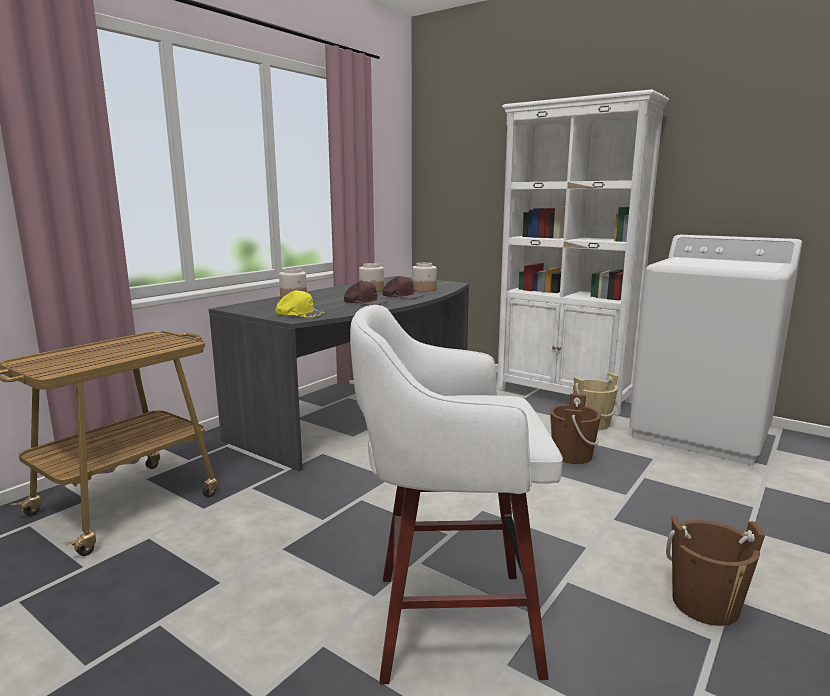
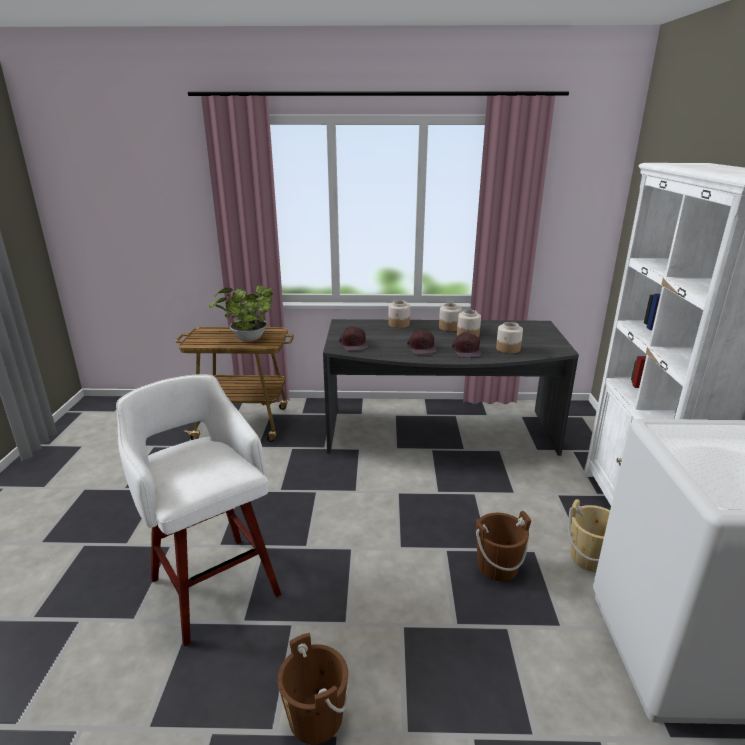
camera: 55 degrees right, 10 degrees up
(134, 348) = (247, 339): none -> potted plant
(300, 313) = (353, 344): yellow cap -> brown cap
(342, 290) = (449, 327): none -> jar

